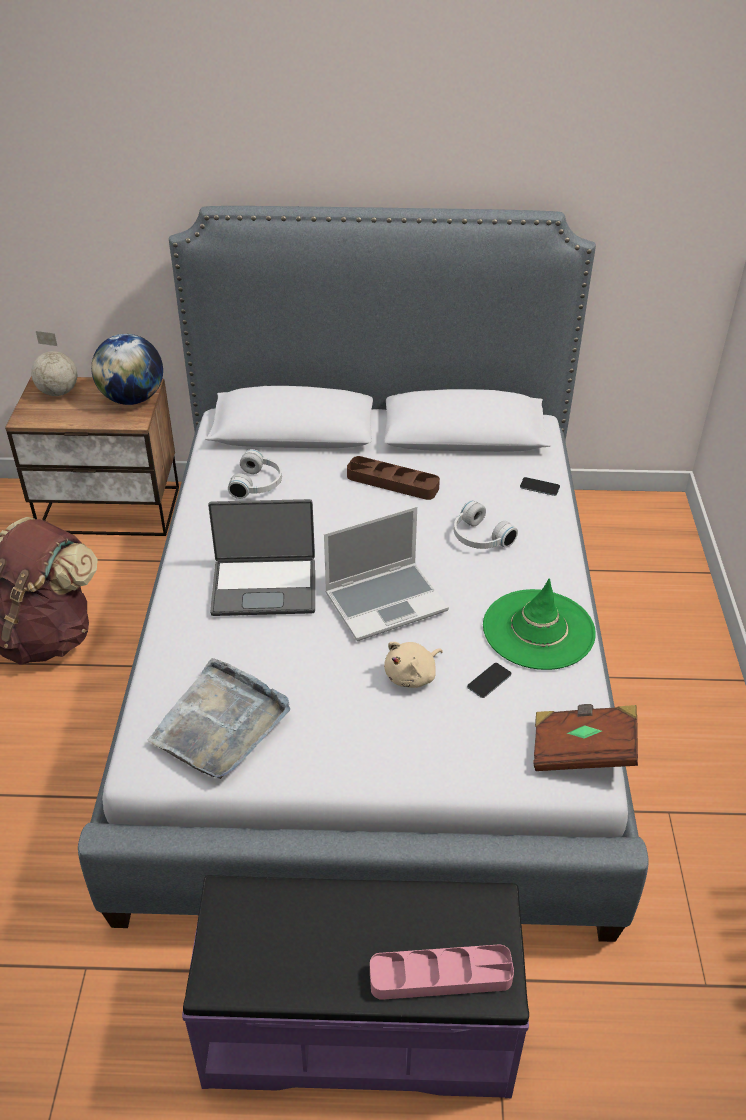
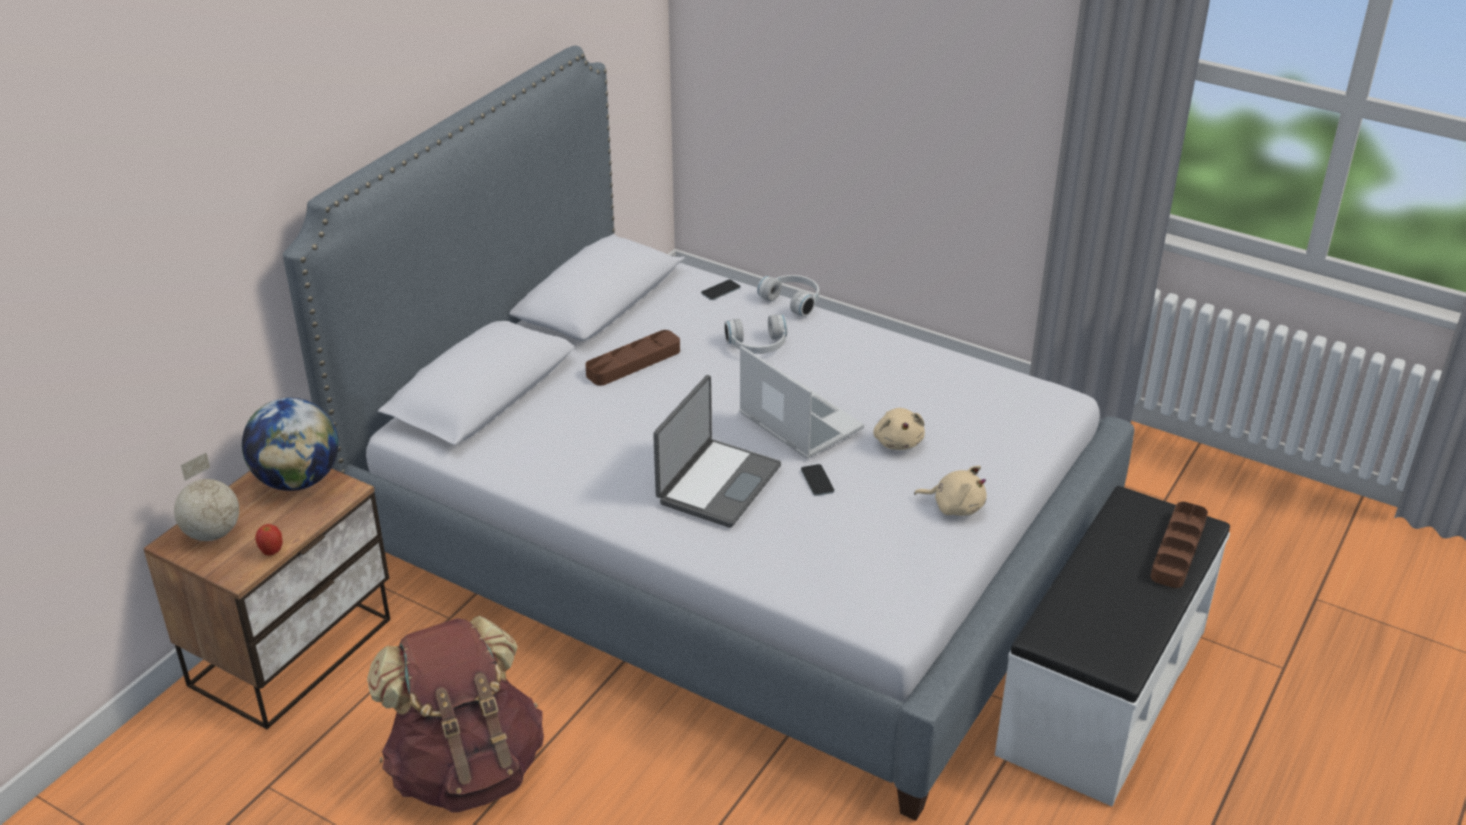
camera: 60 degrees left, 5 degrees down
(53, 421) = (272, 552): none -> apple
(221, 723) = (880, 561): grey tray -> none
(258, 484) = (553, 441): white headphones -> white headphones (793, 301)
(342, 750) = (955, 506): none -> beige plush toy
(358, 1023) = (1101, 690): purple bench -> white bench
(386, 601) = (798, 422): laptop -> laptop turned 45 degrees counterclockwise
(440, 976) = (1178, 549): pink tray -> brown tray
(489, 680) = (933, 406): phone -> phone (817, 480)
(538, 630) = (896, 361): green hat -> none
(582, 751) = (1037, 392): brown book -> none

